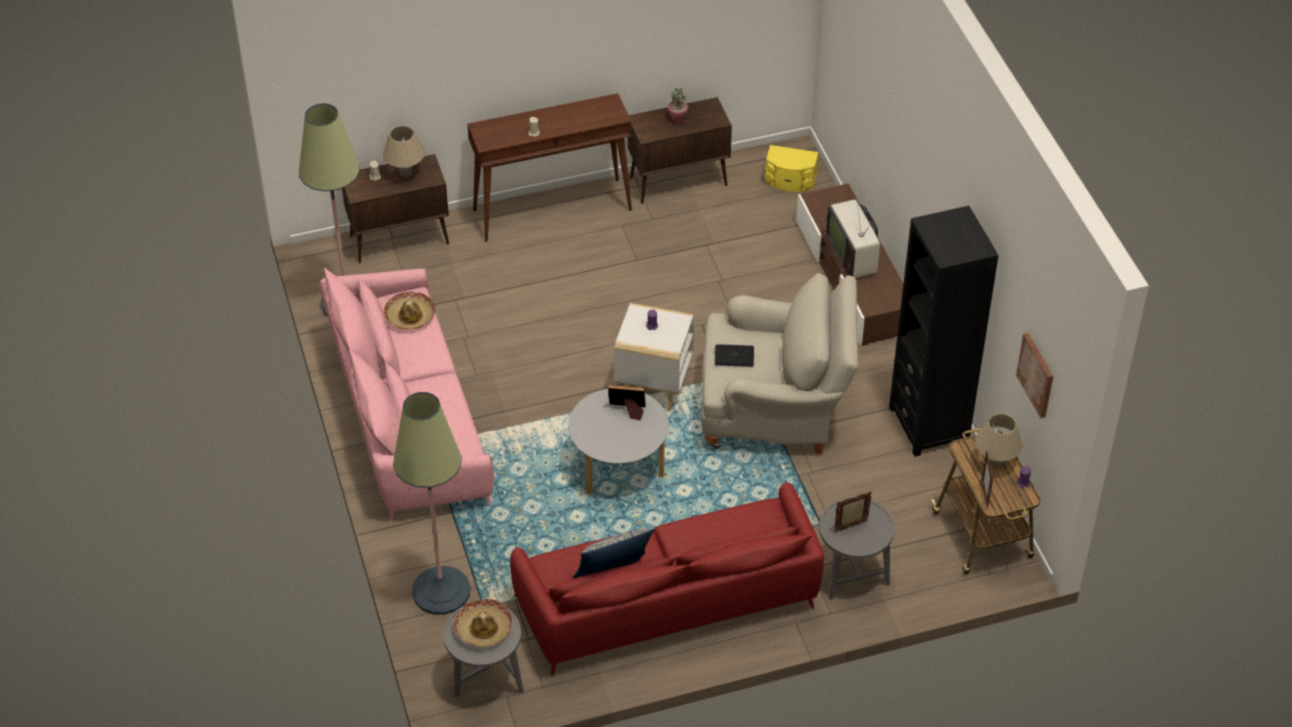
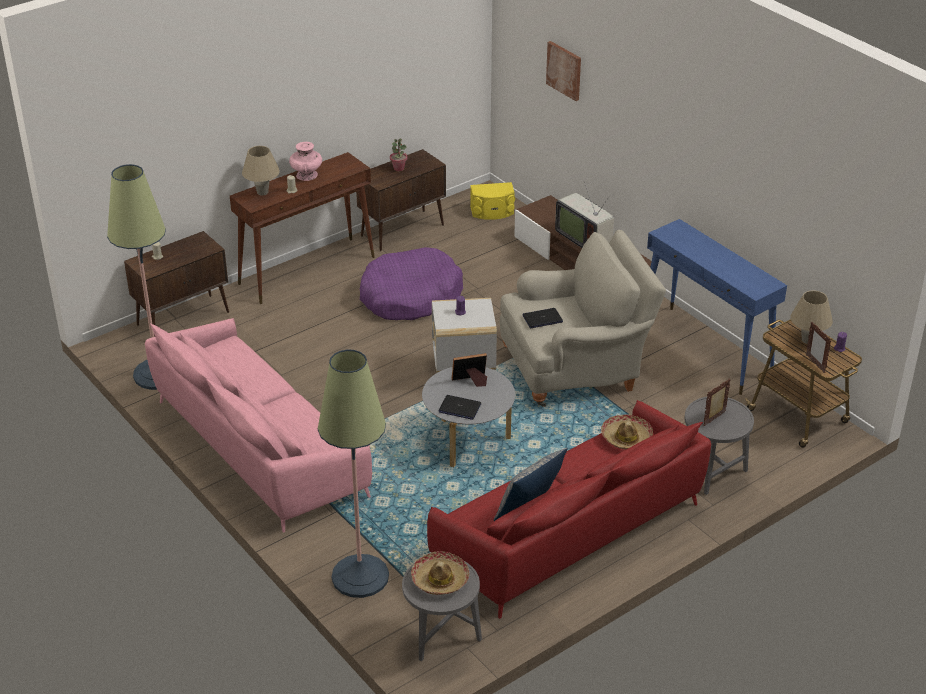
camera: 20 degrees left, 10 degrees down
(405, 173) = (184, 248): beige table lamp -> beige table lamp (262, 192)
(410, 316) = (234, 357): hat -> hat (626, 437)
(559, 115) = (306, 175): none -> pink vase
(600, 440) = (459, 408): none -> laptop
(645, 272) = (410, 296): none -> purple dog bed
(929, 425) = (705, 350): black bookcase -> blue console table
(1036, 375) = (835, 246): picture -> picture (564, 70)

